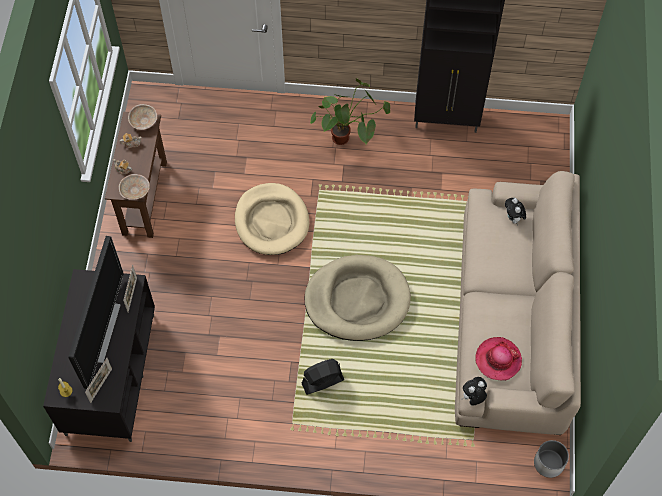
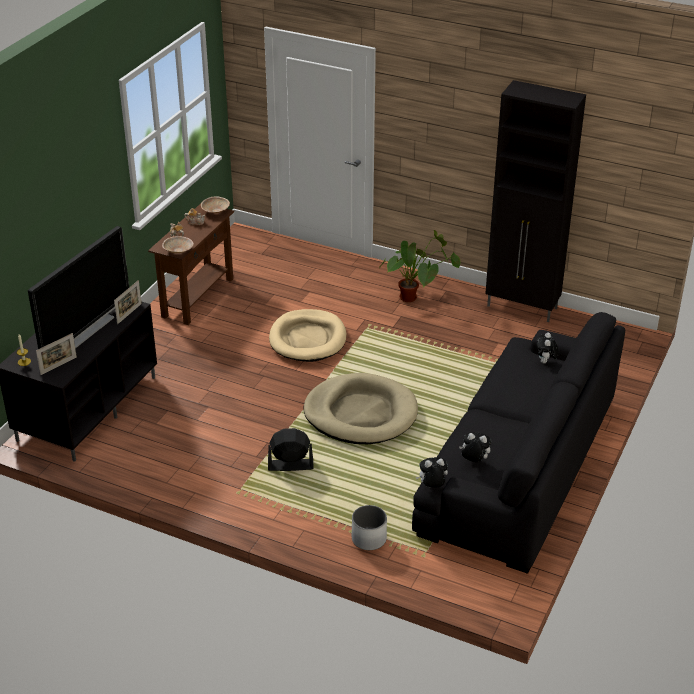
camera: 20 degrees right, 25 degrees down
(498, 359) = (474, 461): hat -> plush toy
(511, 318) = (518, 466): beige sofa -> black sofa
(548, 463) = (502, 593): white planter -> white planter (369, 538)

